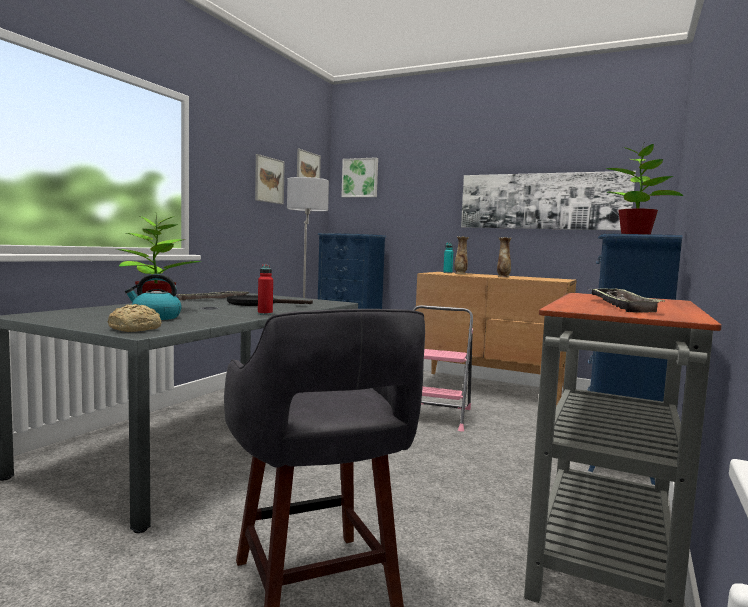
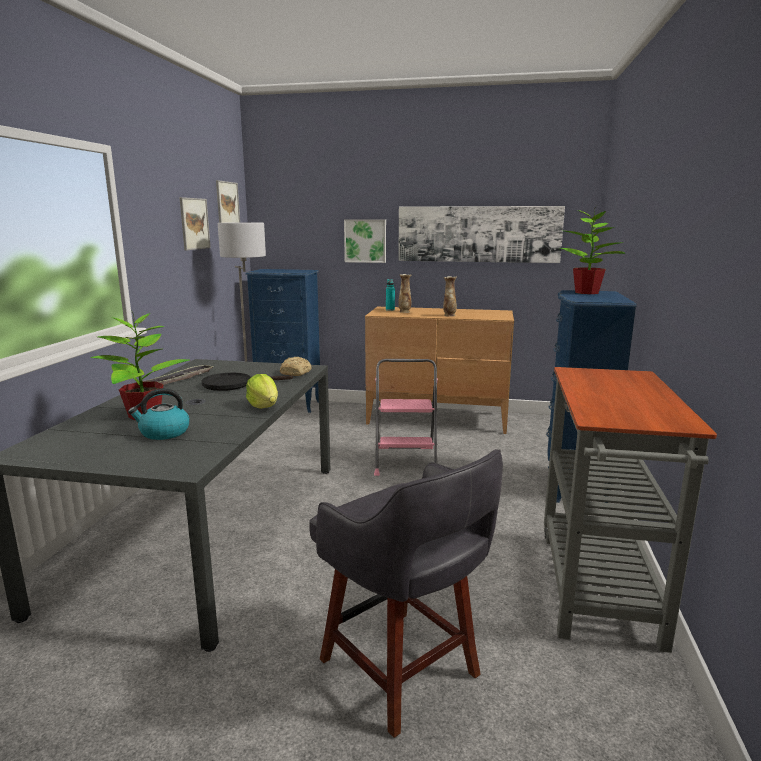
camera: 15 degrees left, 10 degrees up
(136, 329) = (172, 461): bread -> bread (296, 373)
(265, 314) = (264, 406): red bottle -> lettuce
(360, 178) = (283, 206): picture -> picture (365, 241)
(620, 305) = (621, 400): tray -> none

